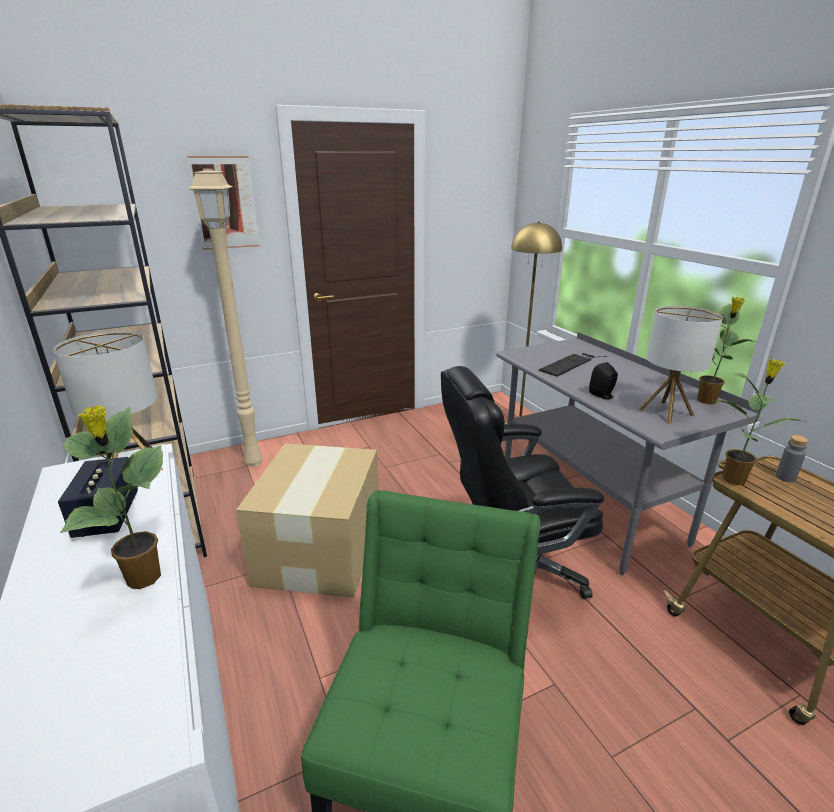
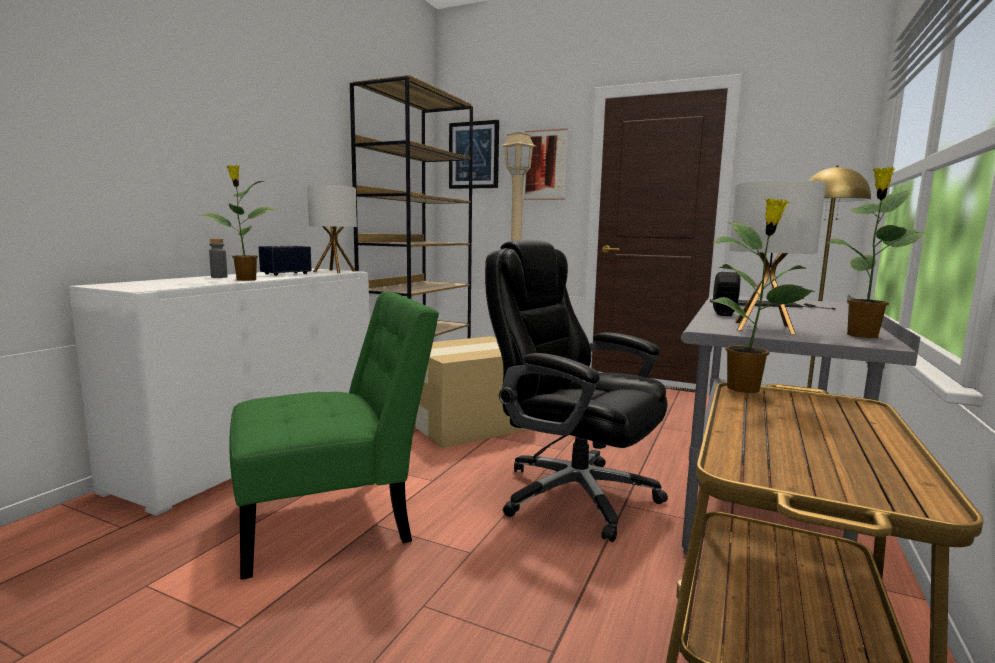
camera: 50 degrees right, 15 degrees down
(105, 188) = (474, 155): none -> picture
(785, 477) = (837, 411): grey bottle -> grey bottle (219, 277)

